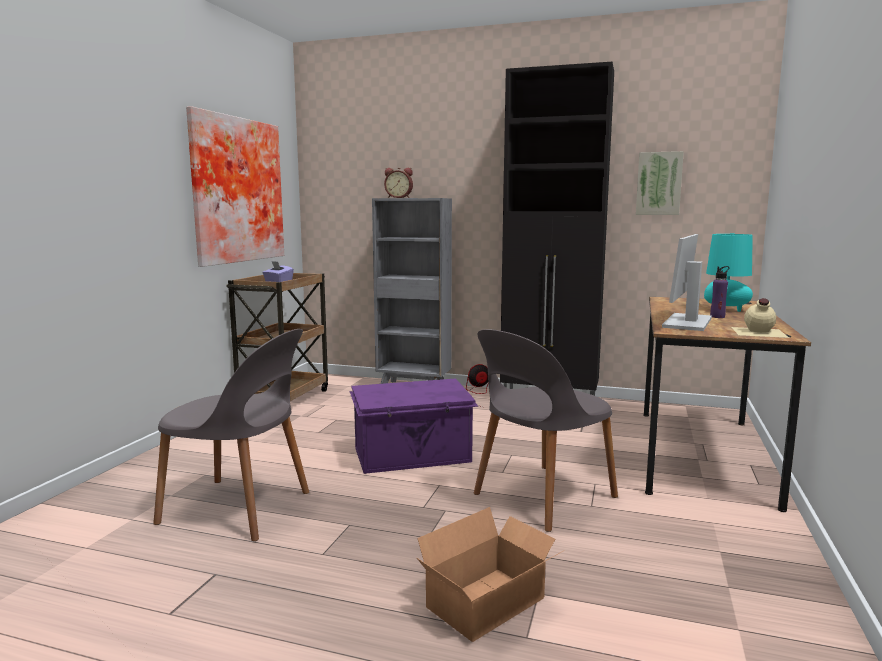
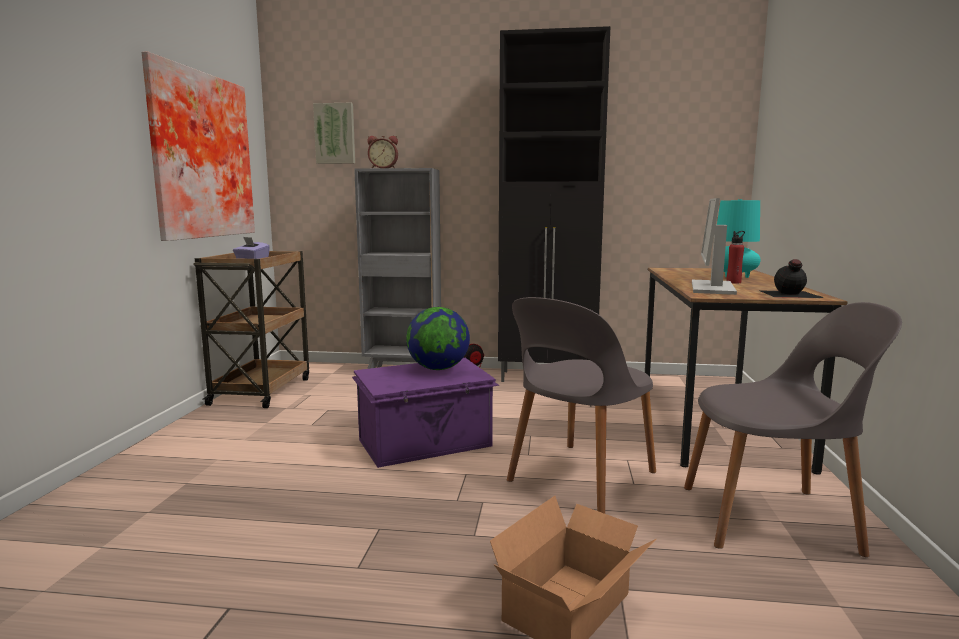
camera: 10 degrees left, 0 degrees up
(239, 509) = (240, 521): grey chair -> grey chair (772, 519)
(426, 388) = (438, 369): none -> globe
(659, 183) = (650, 155): picture -> picture (335, 134)
(717, 317) = (733, 282): purple bottle -> red bottle
(758, 332) = (789, 294): beige bottle -> black bottle

